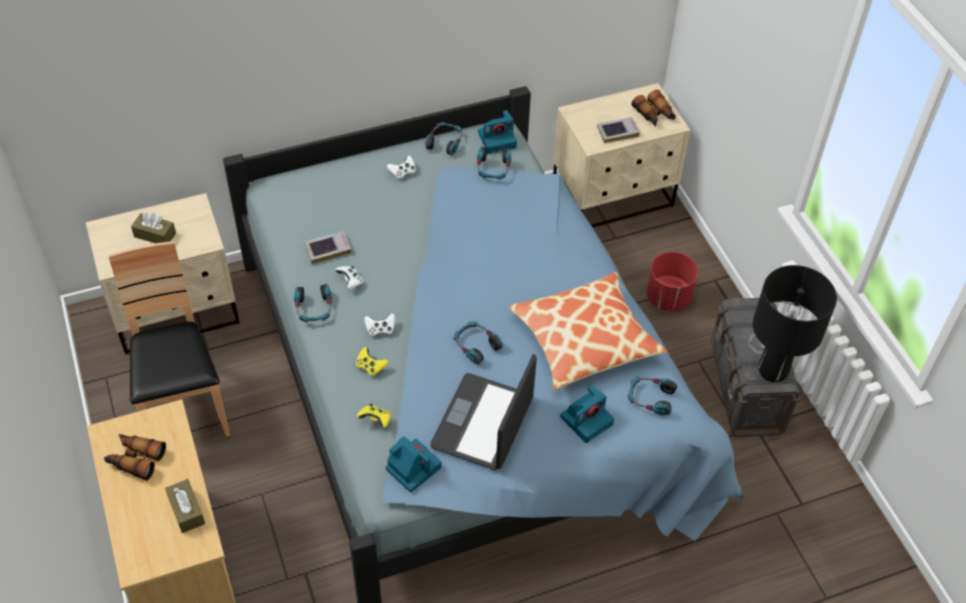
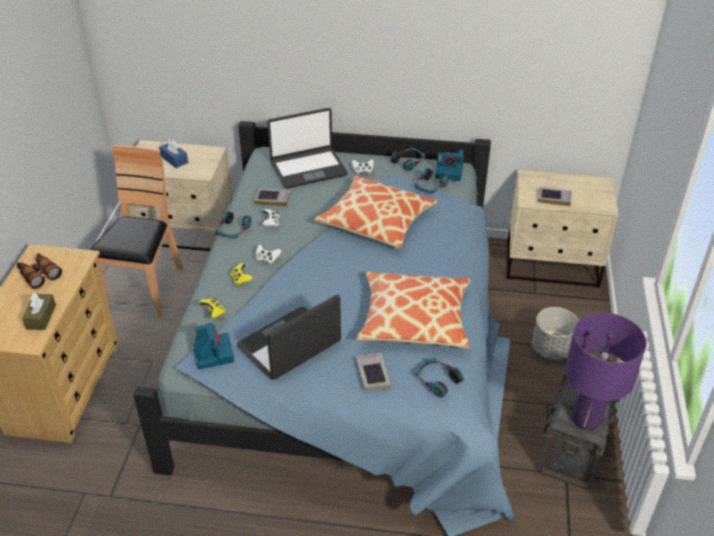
camera: 30 degrees right, 10 degrees down
(155, 235) = (174, 159): brown tissue box -> blue tissue box
(338, 192) = (308, 168): none -> laptop
(464, 234) = (376, 221): none -> pillow
(476, 345) = (326, 292): headphones -> none
(587, 419) = (372, 374): camera -> book
(654, 115) = (594, 196): binoculars -> none
(668, 297) = (552, 349): red planter -> grey planter
(773, 370) = (587, 420): black table lamp -> purple table lamp

